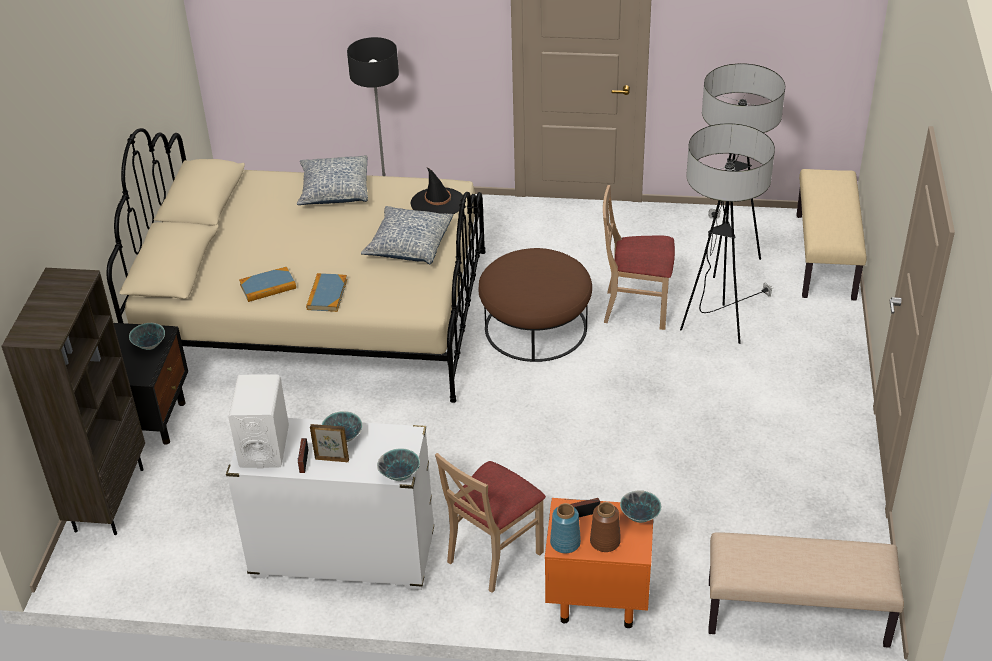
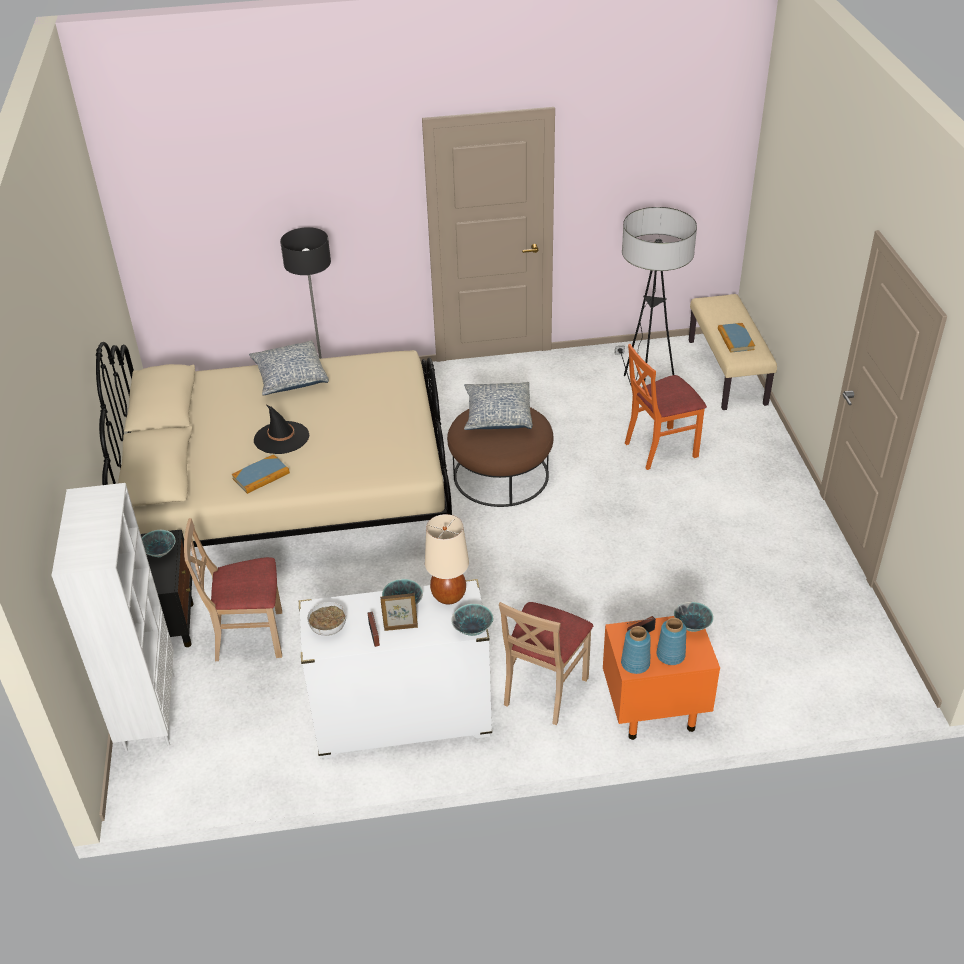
camera: 15 degrees left, 0 degrees up
(108, 499) = (148, 711): brown bookcase -> white bookcase
(264, 446) = (329, 628): white speaker -> bowl
(327, 294) = (321, 474): book -> book (735, 339)
(391, 438) = (449, 596): none -> beige table lamp
(409, 244) = (381, 415): pillow -> pillow (497, 415)
(438, 203) = (393, 374): black hat -> black hat (281, 438)
(605, 541) = (671, 655): brown vase -> blue vase
(636, 308) = (583, 443): beige chair -> beige chair (249, 636)
(716, 328) = (660, 448): floor lamp -> orange chair
(796, 615) = (832, 688): beige bench -> none

